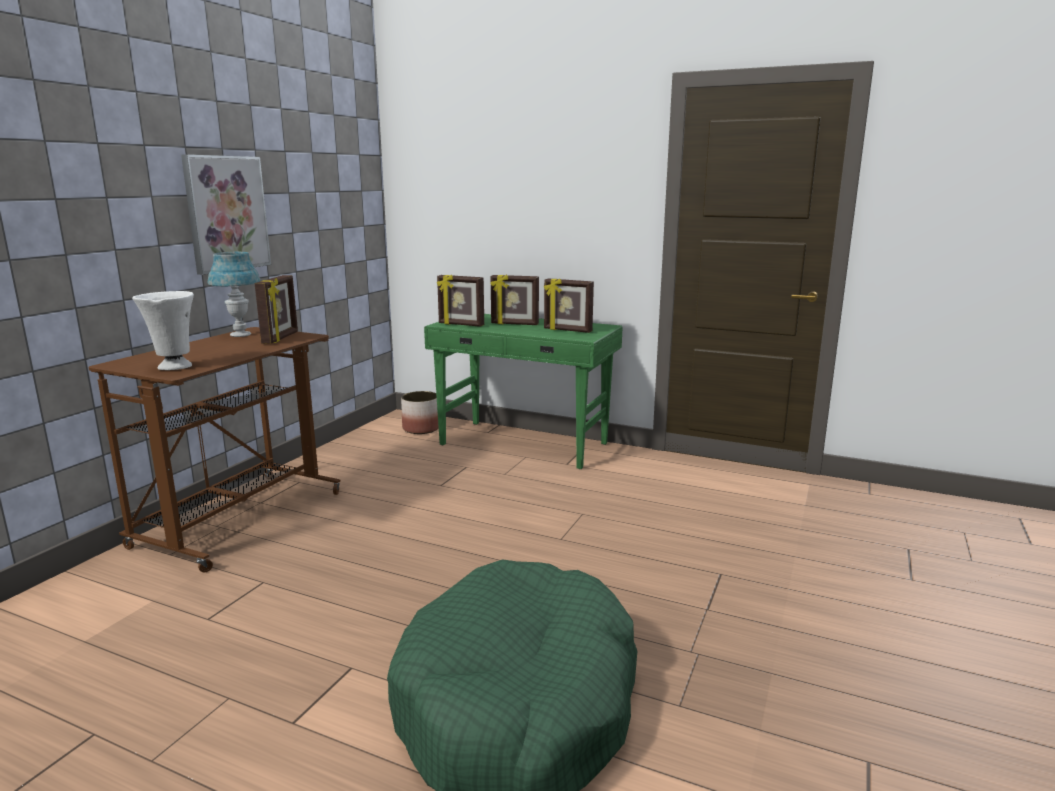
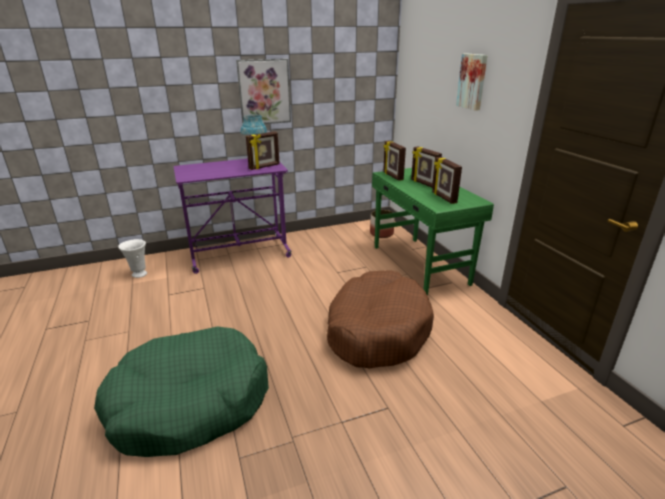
camera: 45 degrees right, 10 degrees up
(173, 367) = (192, 174): white vase -> white vase (139, 274)
(241, 518) = (239, 253): brown desk -> purple desk
(553, 182) = (472, 81): none -> picture
(591, 518) = (377, 330): none -> brown dog bed

